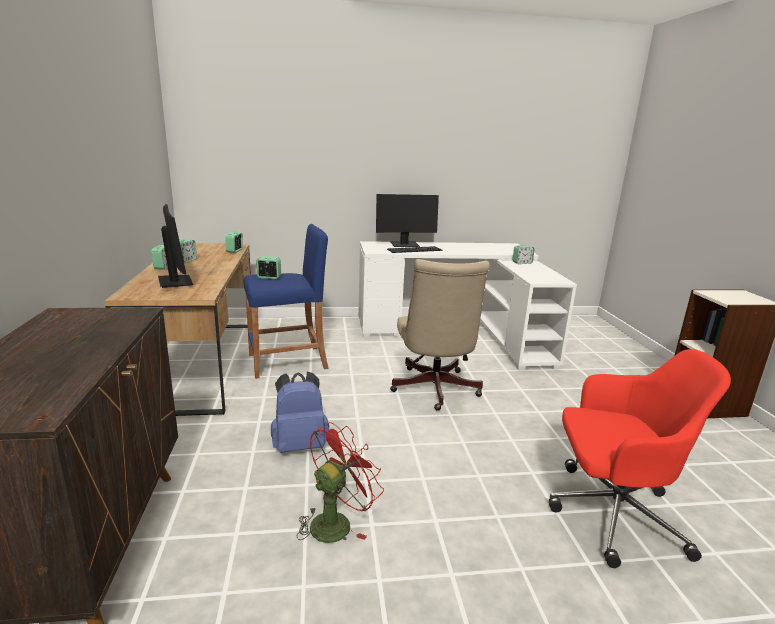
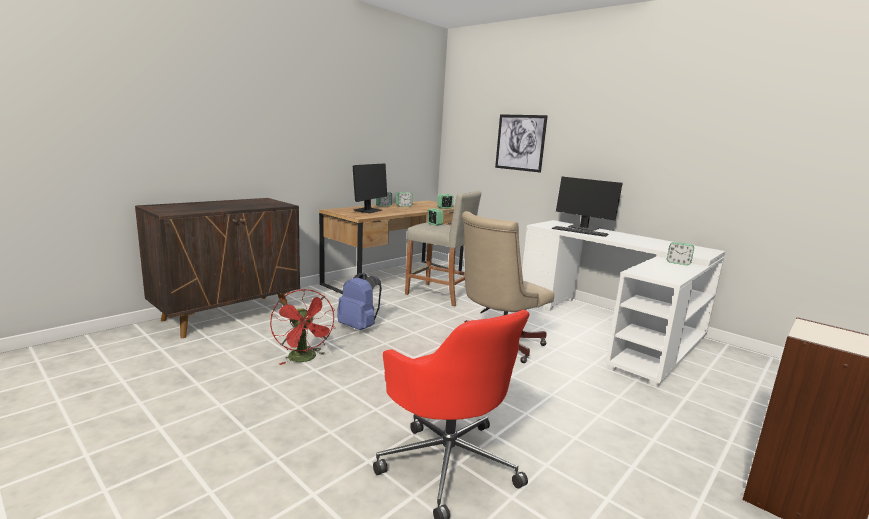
camera: 50 degrees right, 5 degrees down
(288, 362) = (439, 294): blue stool -> beige stool
(303, 156) = (520, 142): none -> picture
(336, 521) = (304, 359): red fan -> red fan turned 60 degrees clockwise

